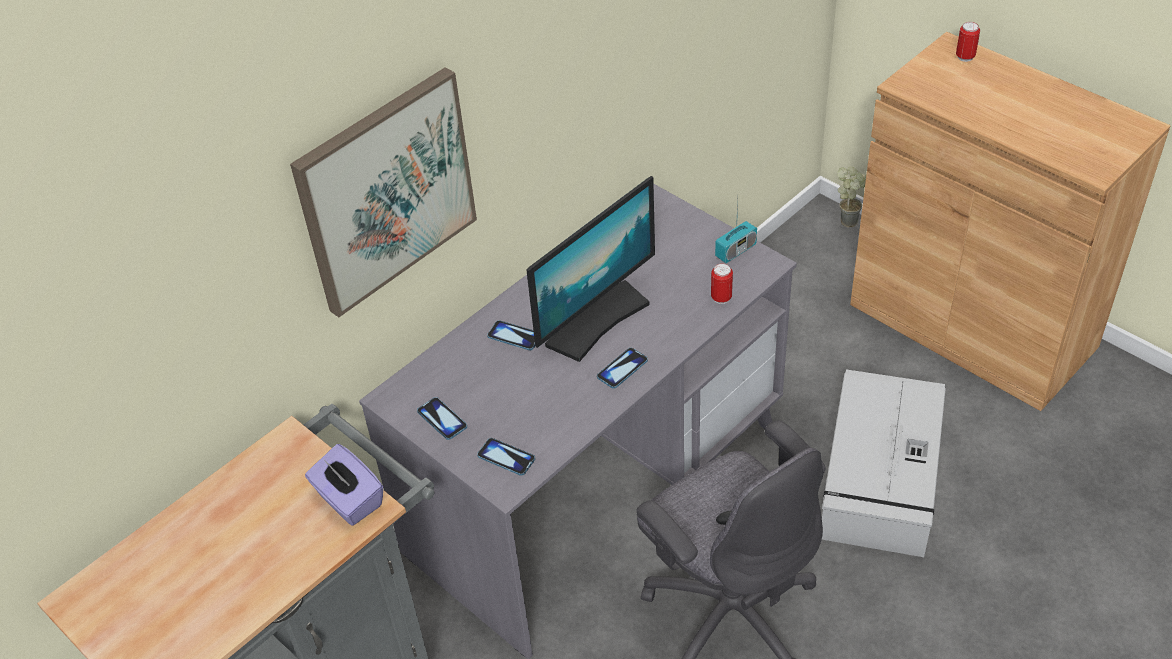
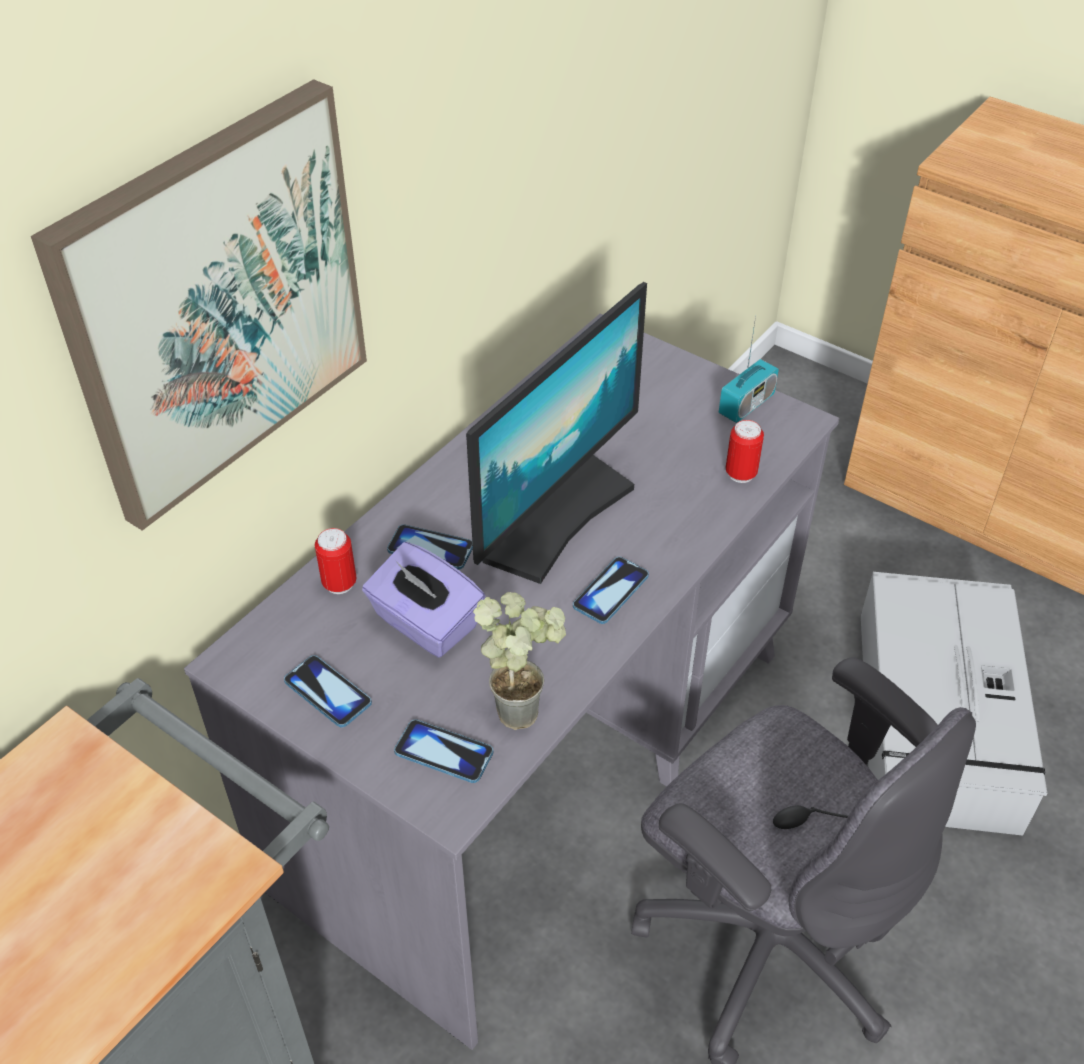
camera: 10 degrees left, 0 degrees up
(349, 500) = (177, 859): purple tissue box -> purple tissue box (425, 623)
(851, 219) = (822, 375): potted plant -> potted plant (524, 705)
(965, 57) = (1027, 126): can -> can (339, 584)

